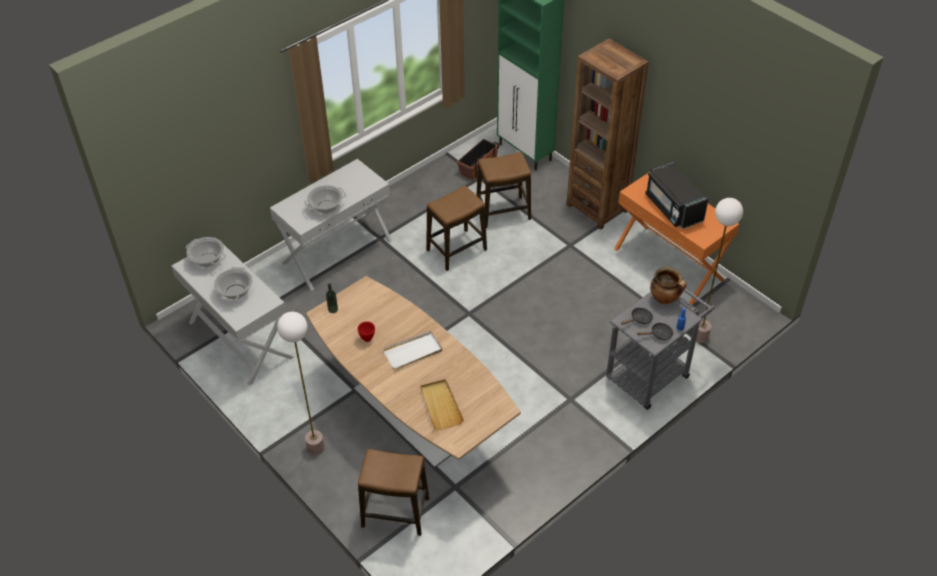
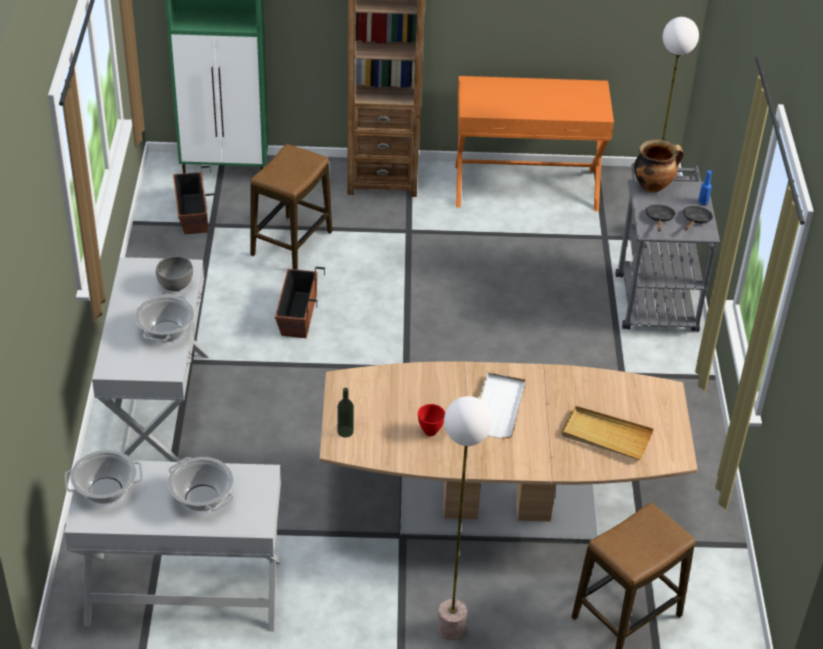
camera: 50 degrees left, 5 degrees down
(360, 188) = (175, 285): none -> grey bowl
(456, 250) = (298, 315): stool -> planter
(673, 207) = (530, 101): black microwave -> none

